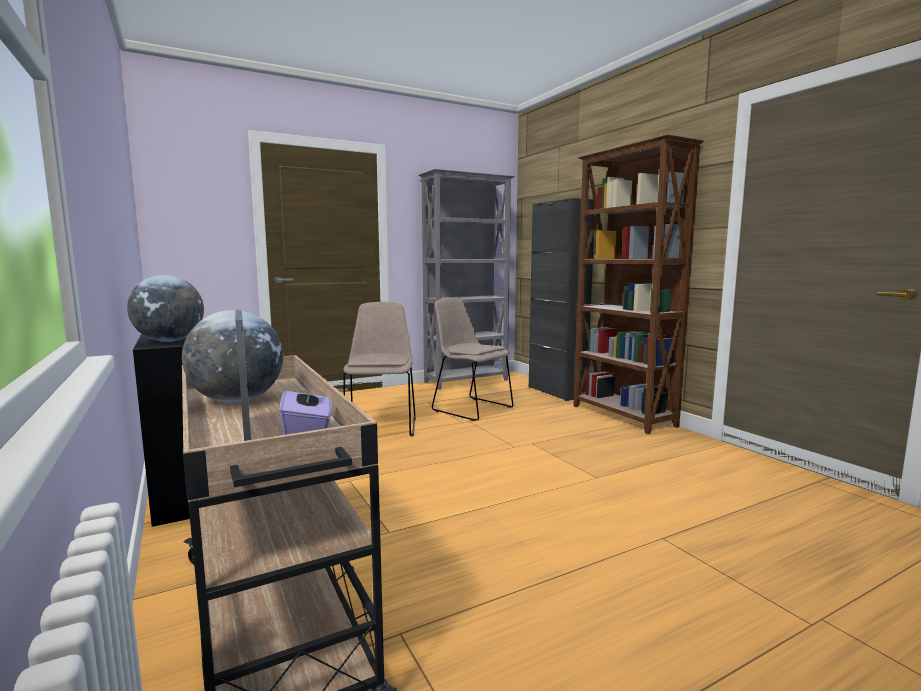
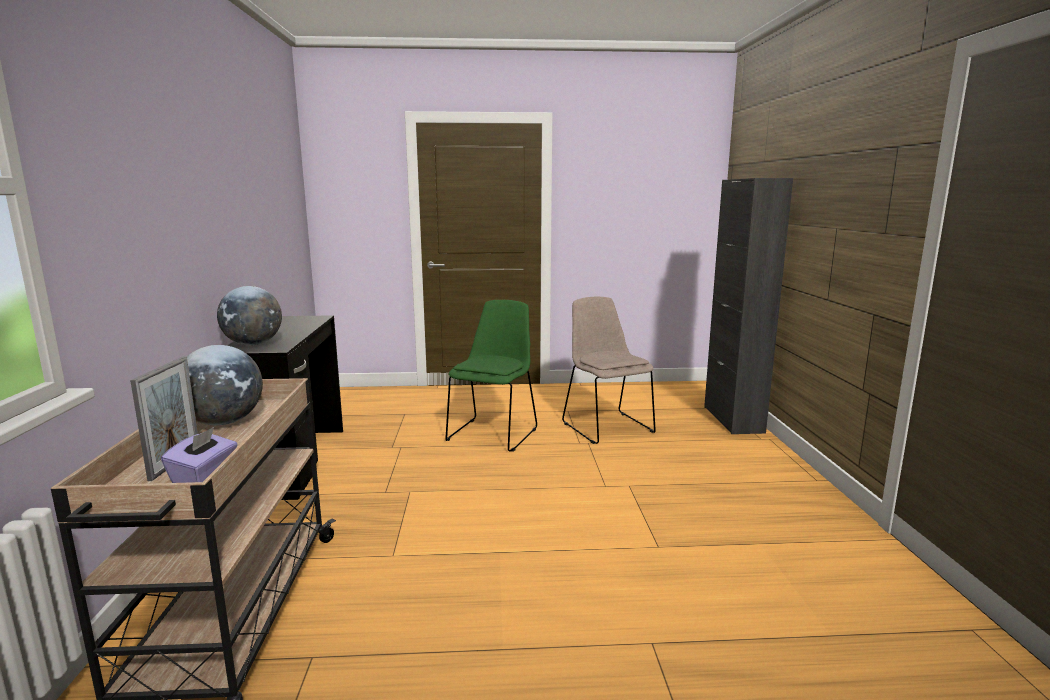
camera: 25 degrees right, 5 degrees up
(381, 426) = (493, 433): beige chair -> green chair
(467, 381) = (638, 388): grey bookcase -> none
(622, 416) = (784, 470): brown bookcase -> none

